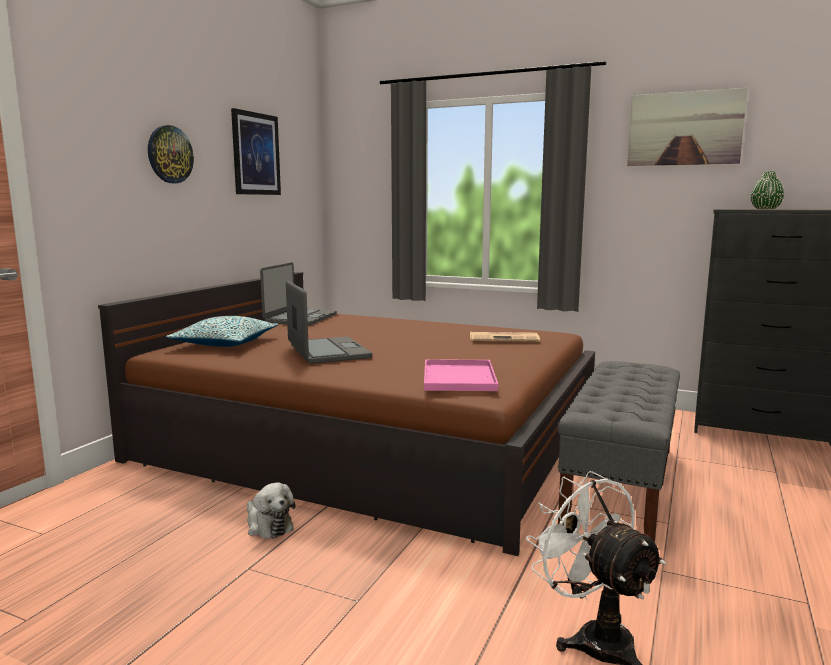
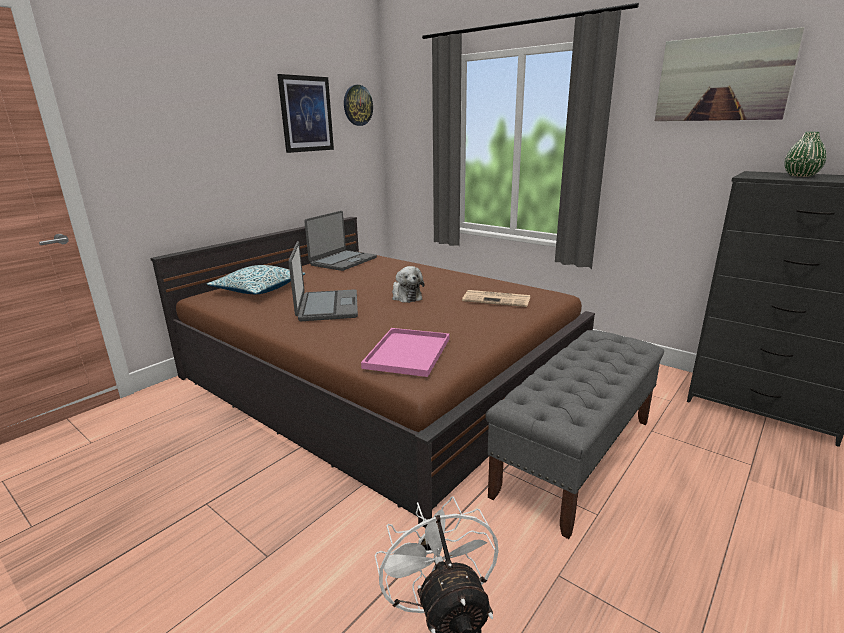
camera: 15 degrees right, 10 degrees up
(169, 154) = (214, 123): wall clock -> wall clock (357, 105)
(268, 525) = (246, 459): plush toy -> plush toy (406, 296)

